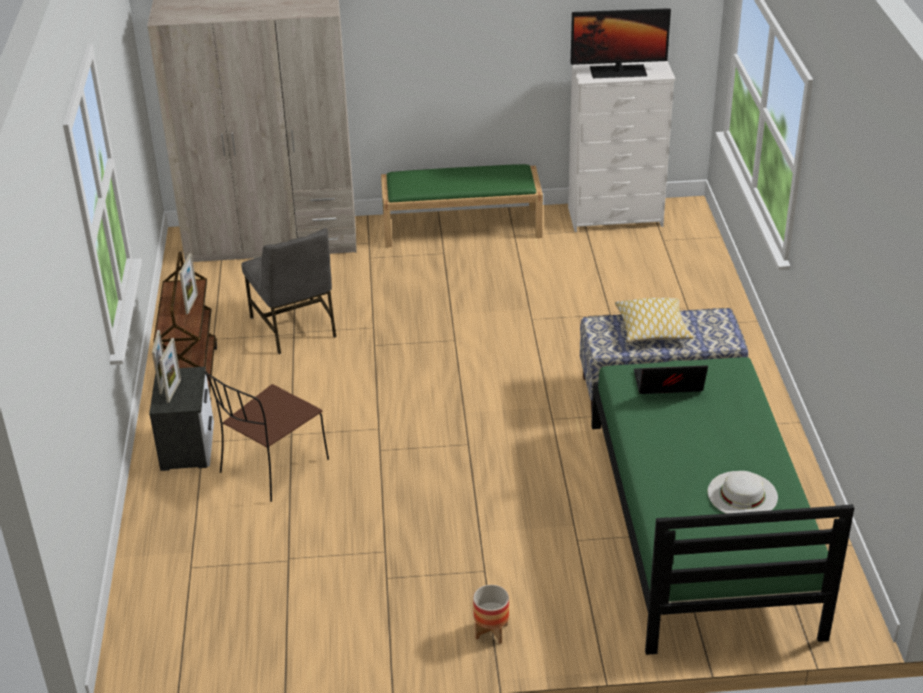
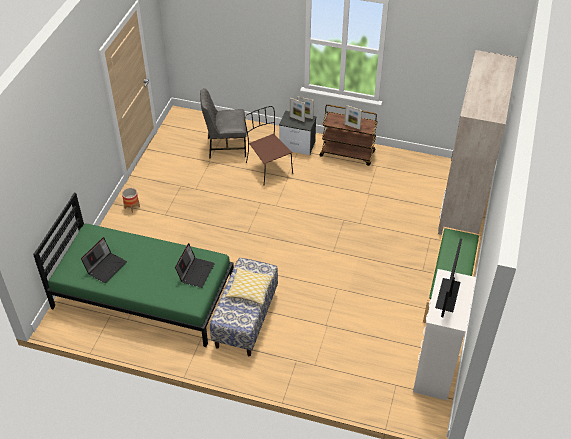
camera: 110 degrees right, 10 degrees up
(294, 327) = (373, 195): grey chair -> grey chair (226, 147)
(742, 494) = (106, 267): white hat -> laptop

